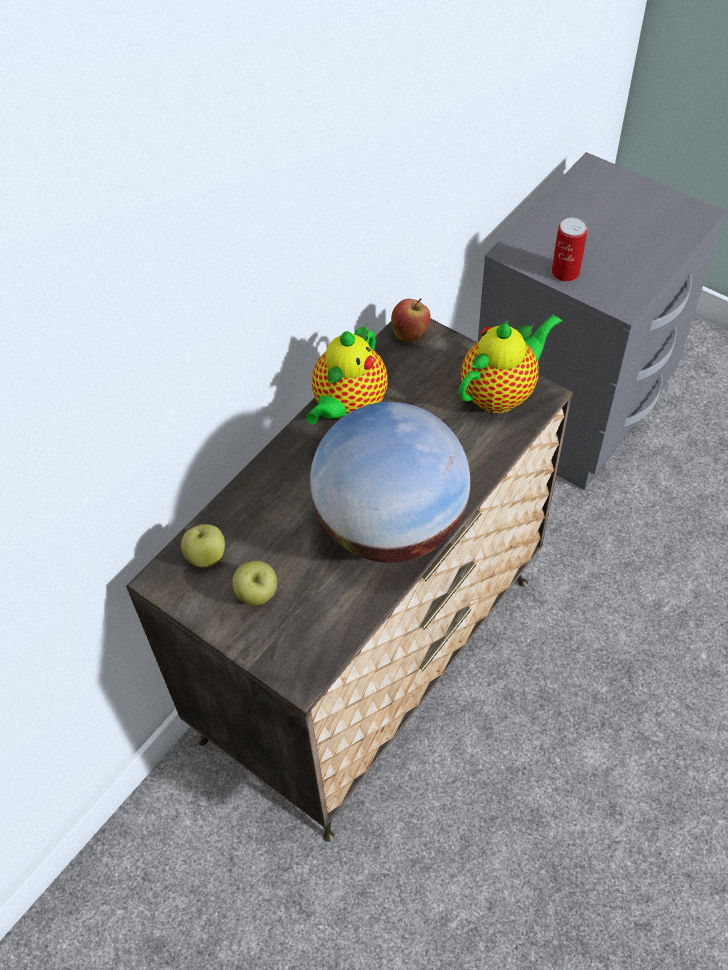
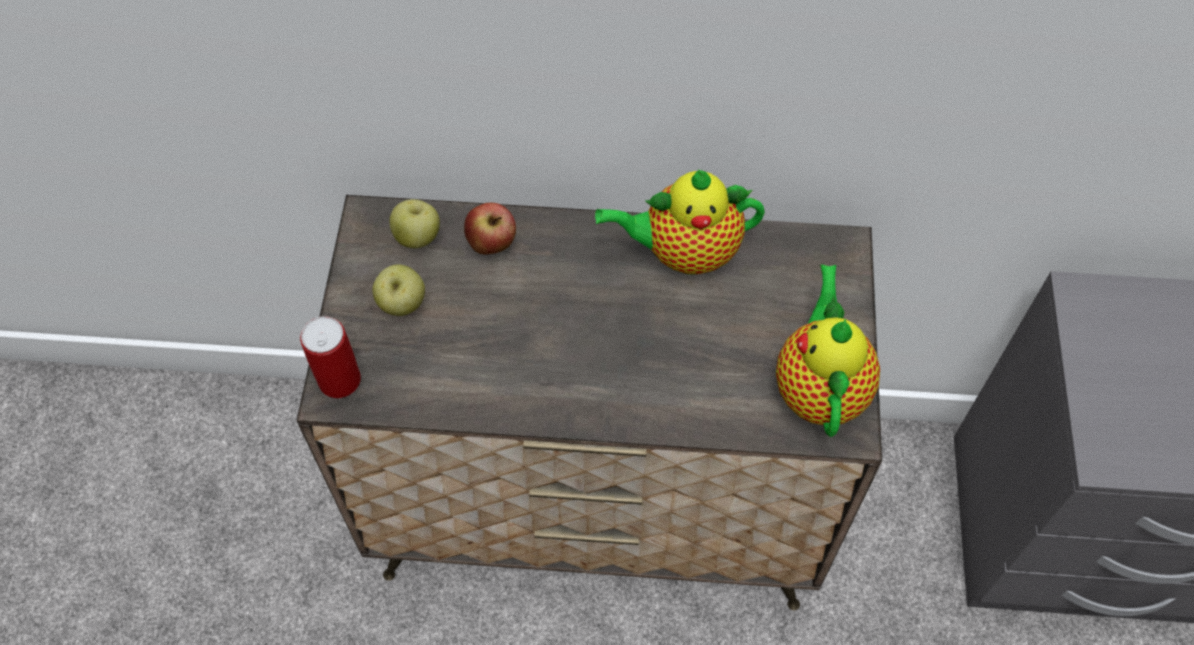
camera: 55 degrees right, 5 degrees up
(390, 526) = (560, 375): globe -> none
(410, 334) = (832, 253): apple -> apple (492, 245)
(501, 393) = (819, 387): teapot -> teapot turned 105 degrees counterclockwise
(565, 272) = (1100, 369): can -> can (339, 380)

